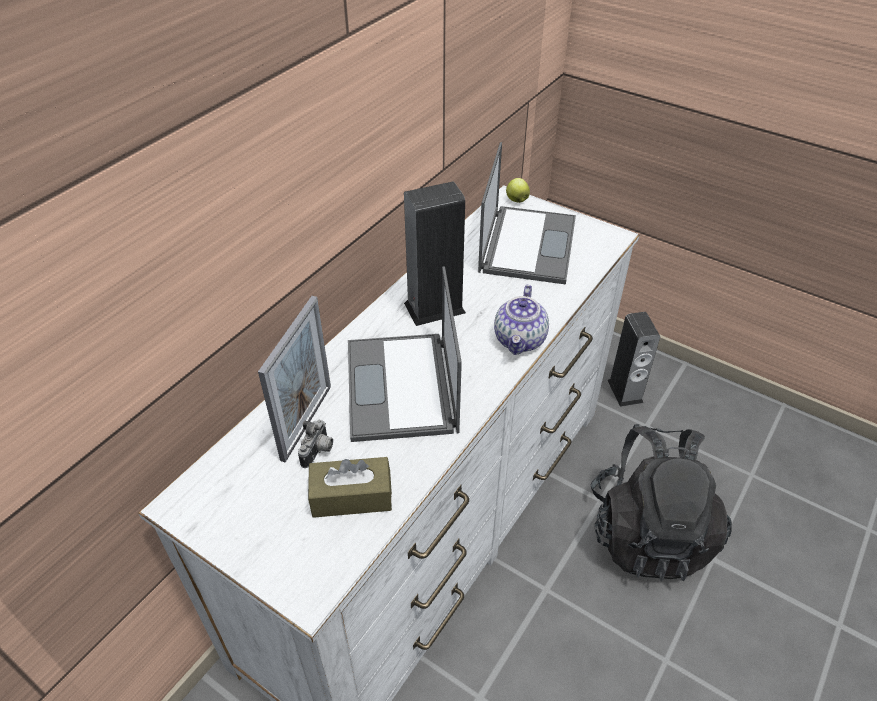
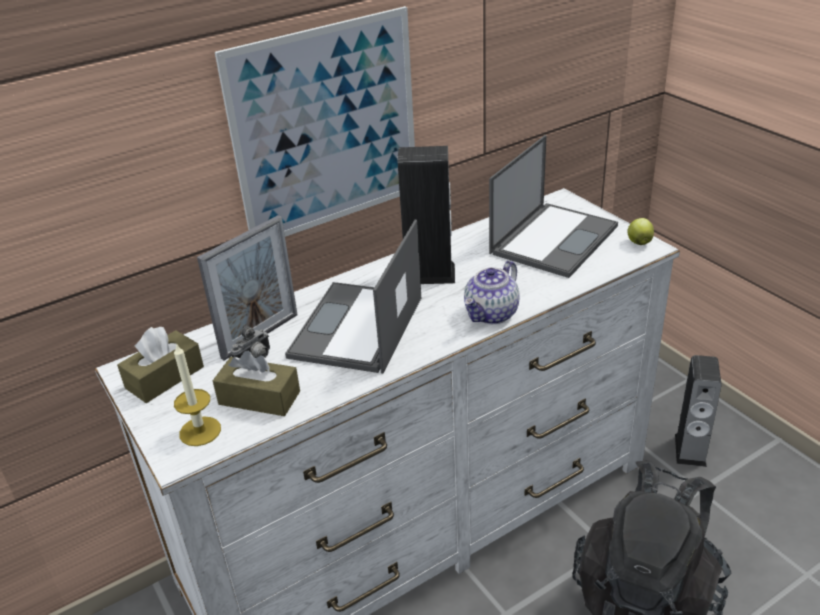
camera: 25 degrees right, 10 degrees down
(231, 501) = (165, 377): none -> brown tissue box
(312, 555) = (200, 431): none -> candle
(325, 184) = (326, 128): none -> picture
(516, 200) = (568, 201): apple -> apple (639, 242)

